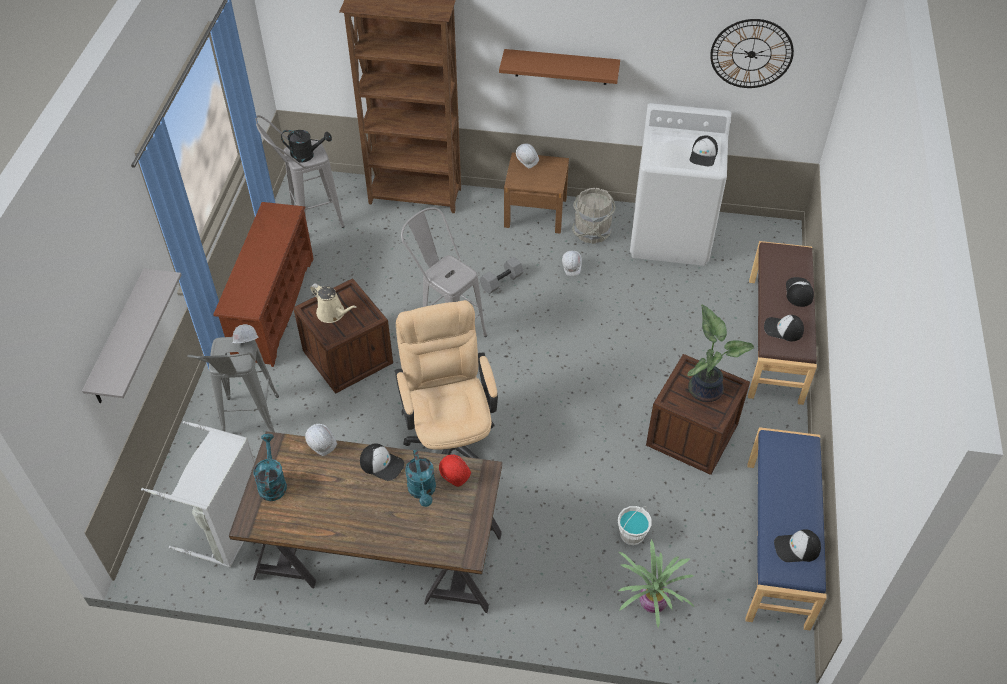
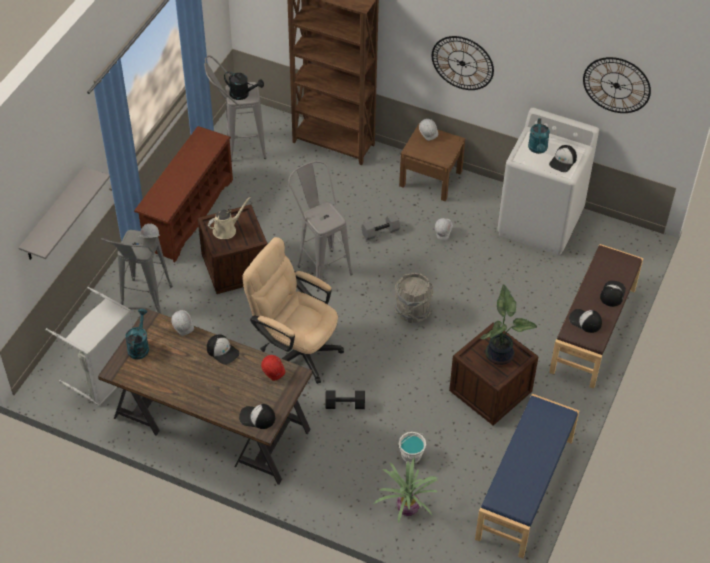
camera: 15 degrees right, 0 degrees up
(333, 313) = (226, 229): beige watering can -> beige watering can turned 90 degrees counterclockwise
(423, 491) = (246, 378): turquoise watering can -> turquoise watering can (538, 149)
(450, 438) = (295, 349): beige office chair -> beige office chair turned 60 degrees counterclockwise
(532, 492) = (344, 405): none -> black dumbbell
(561, 67) = (462, 63): brown shelf -> wall clock
(592, 232) = (472, 206): grey bucket -> grey bucket (412, 311)
(796, 548) = (520, 489): cap -> cap (257, 418)

